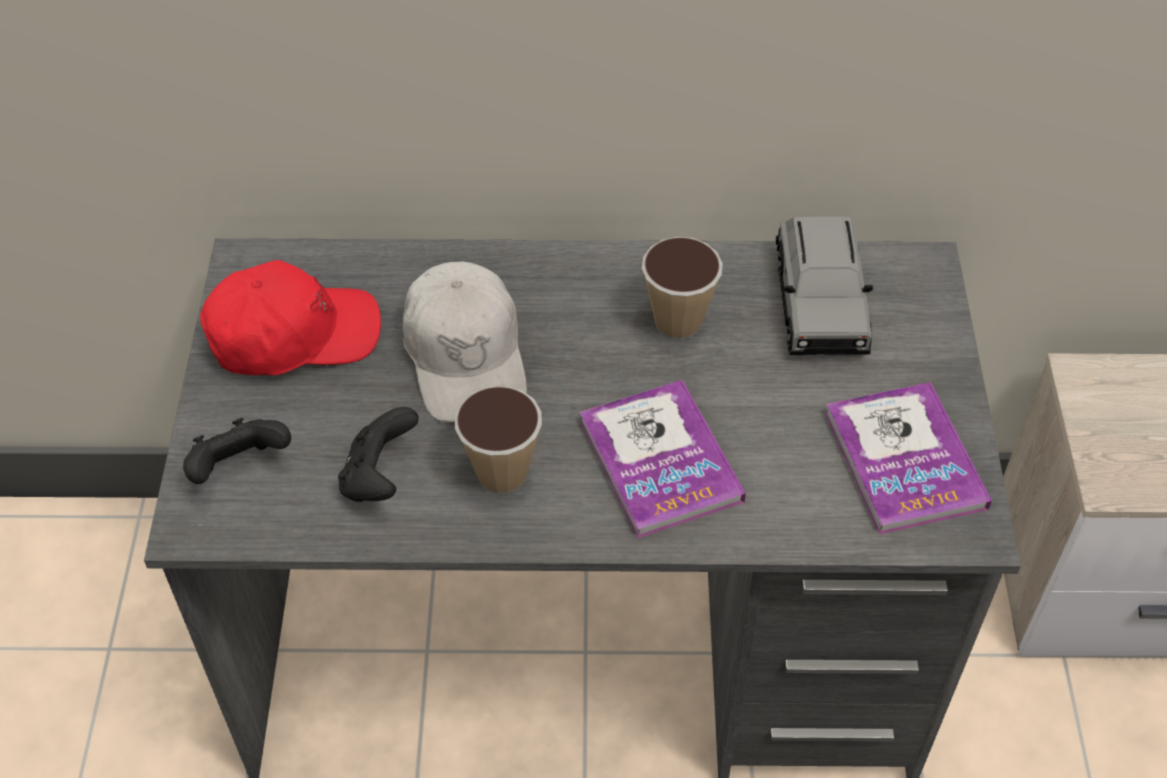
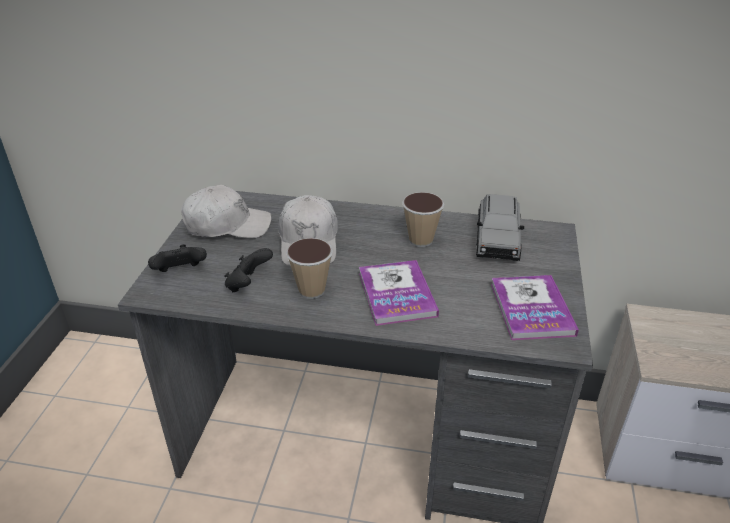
camera: 10 degrees right, 15 degrees down
(292, 335) = (227, 225): red cap -> white cap

